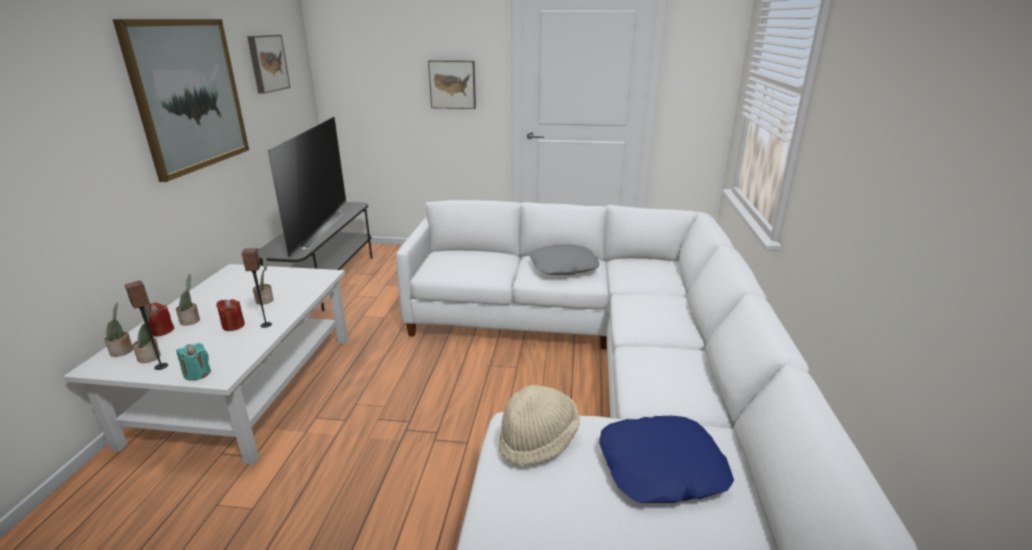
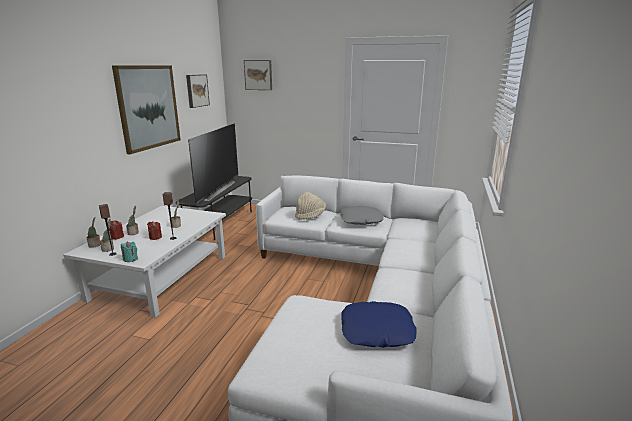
camera: 10 degrees right, 5 degrees down
(453, 84) = (307, 105): picture -> picture (258, 75)
(538, 440) = (308, 310): beige hat -> beige hat (310, 215)

